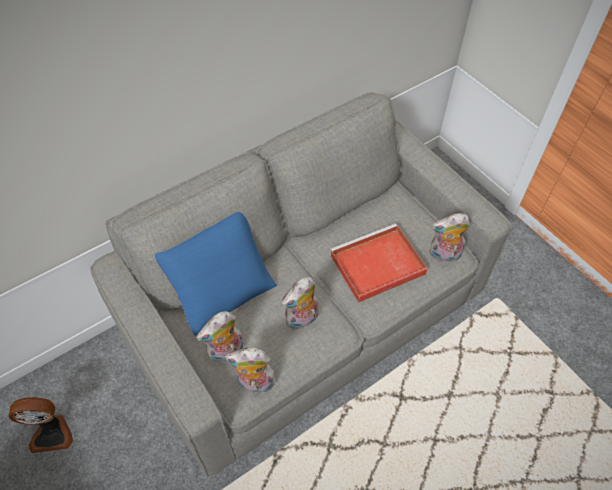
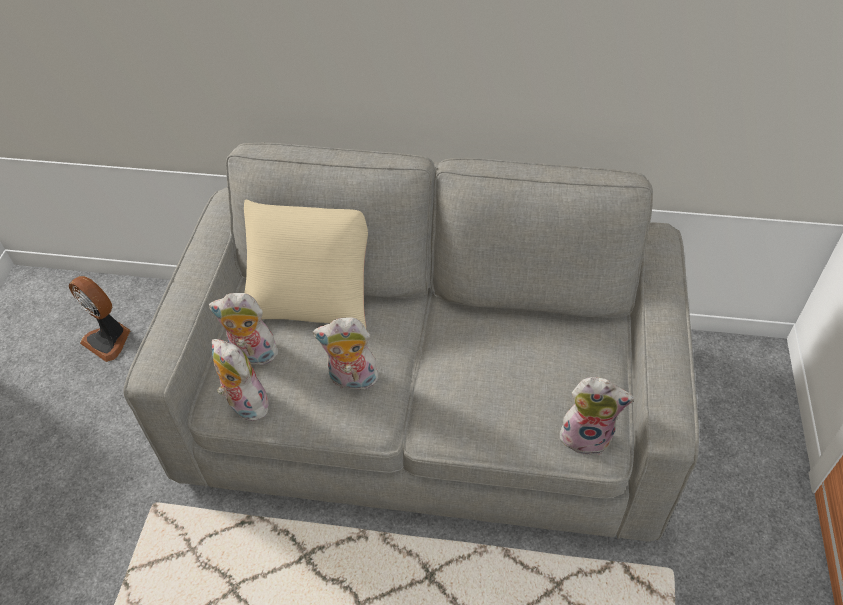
camera: 45 degrees right, 5 degrees down
(222, 290) = (312, 297): blue pillow -> beige pillow
(376, 265) = (489, 385): red tray -> none
(444, 255) = (587, 435): plush toy -> plush toy turned 150 degrees clockwise

